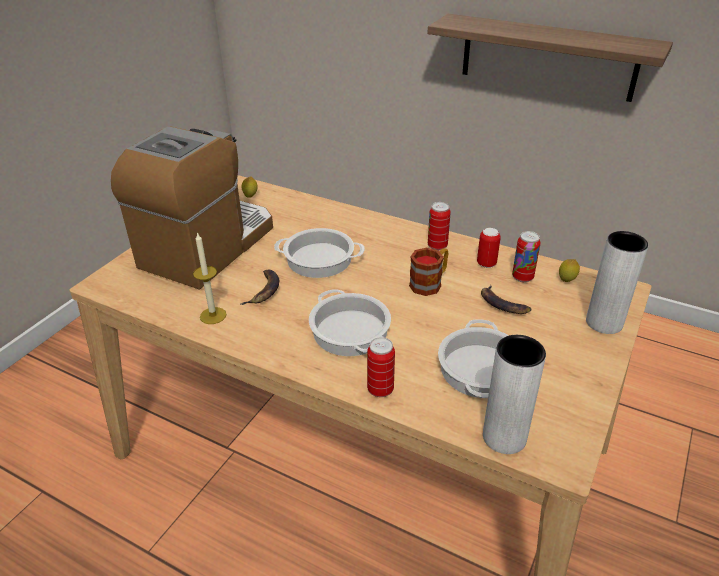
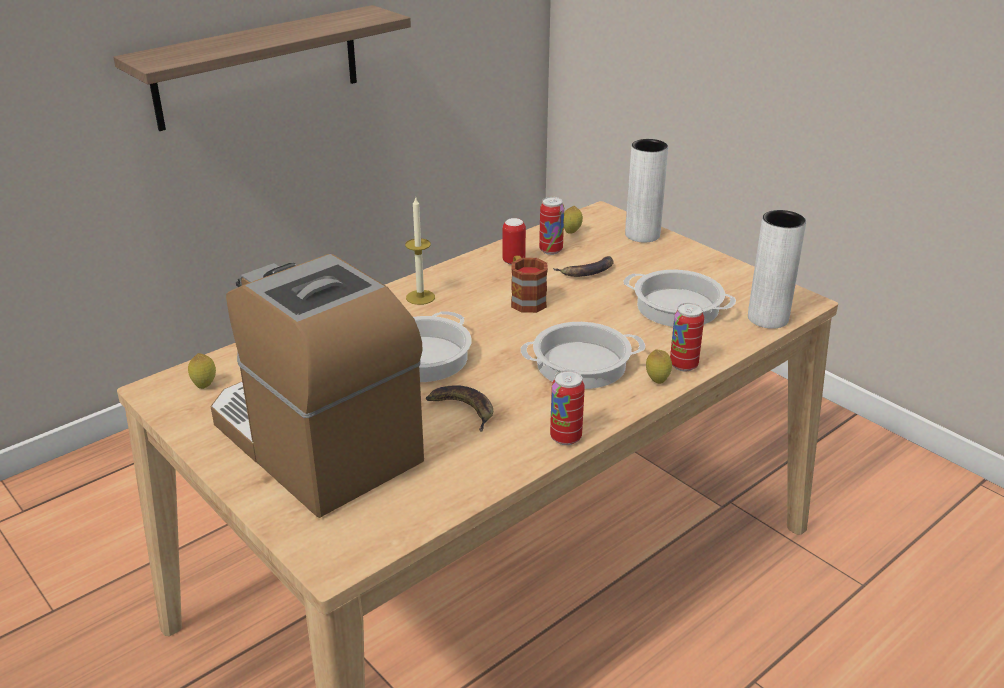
camera: 70 degrees left, 5 degrees down
(213, 315) = (490, 457): candle -> candle (420, 297)
(347, 378) = (657, 381): none -> lemon
(437, 246) = (458, 279): can -> can (565, 438)

